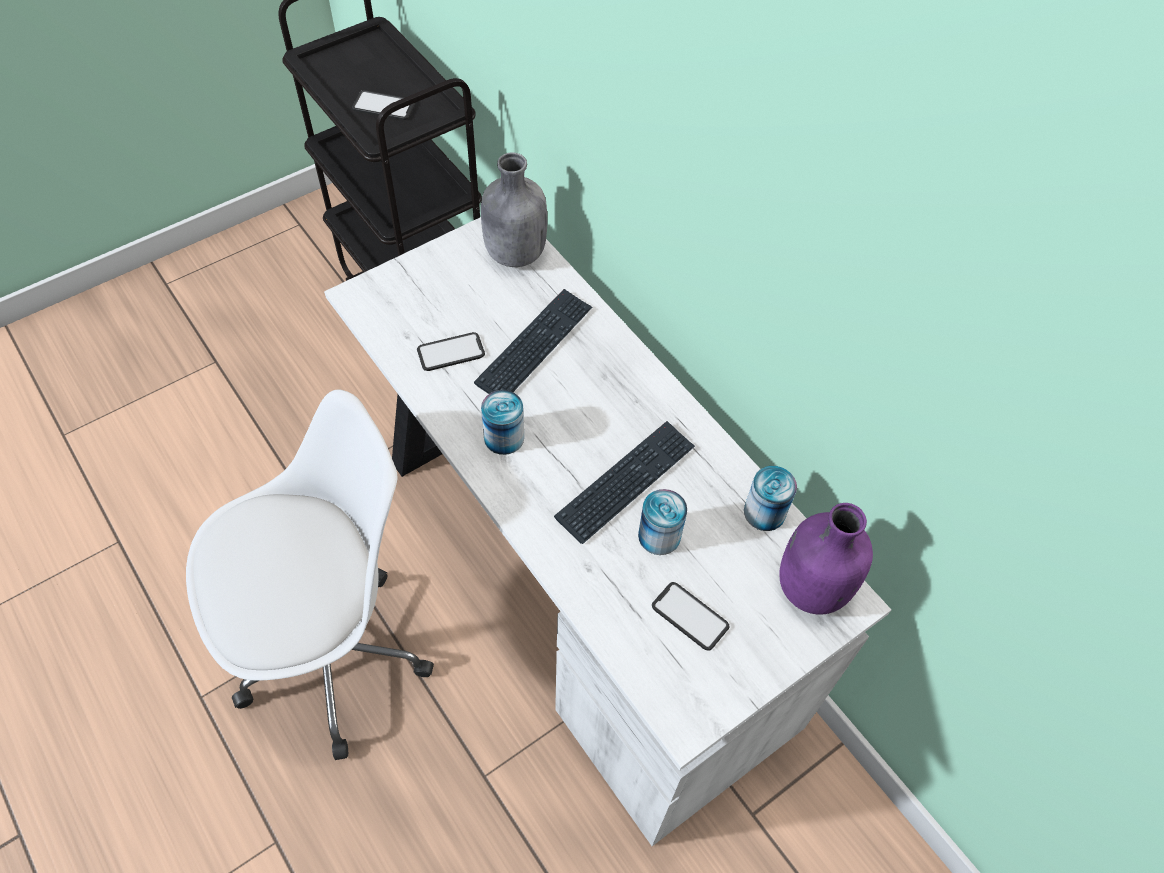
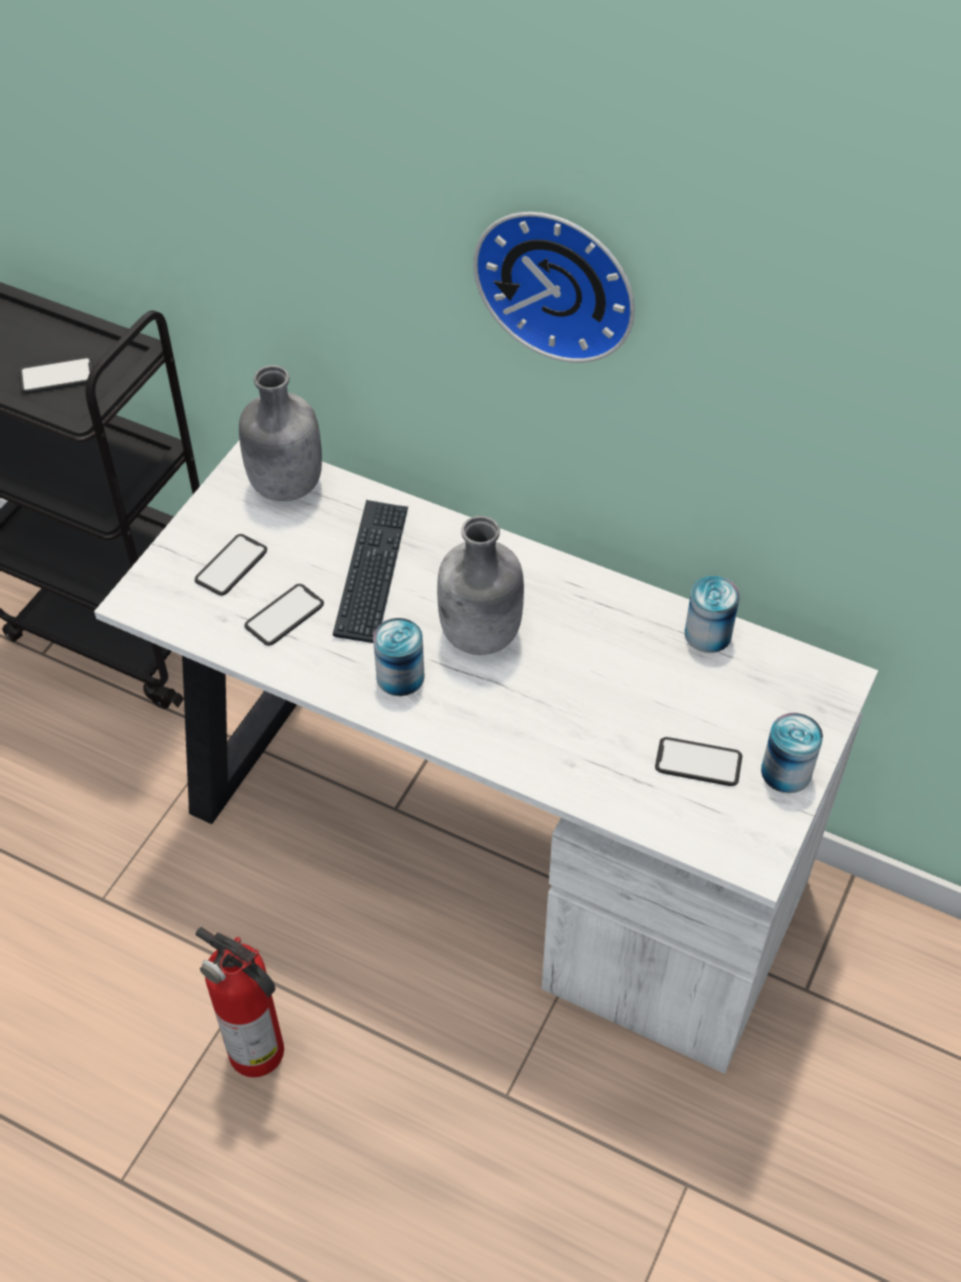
camera: 25 degrees left, 5 degrees down
(338, 655) = (259, 1053): white office chair -> fire extinguisher
(438, 298) = (231, 565): none -> phone
(584, 432) = (481, 636): none -> grey bottle
(626, 482) = (555, 665): keyboard -> none
(659, 535) = (621, 701): can -> can (786, 772)
(727, 162) = (559, 280): none -> wall clock
(810, 587) = (793, 683): purple bottle -> none

